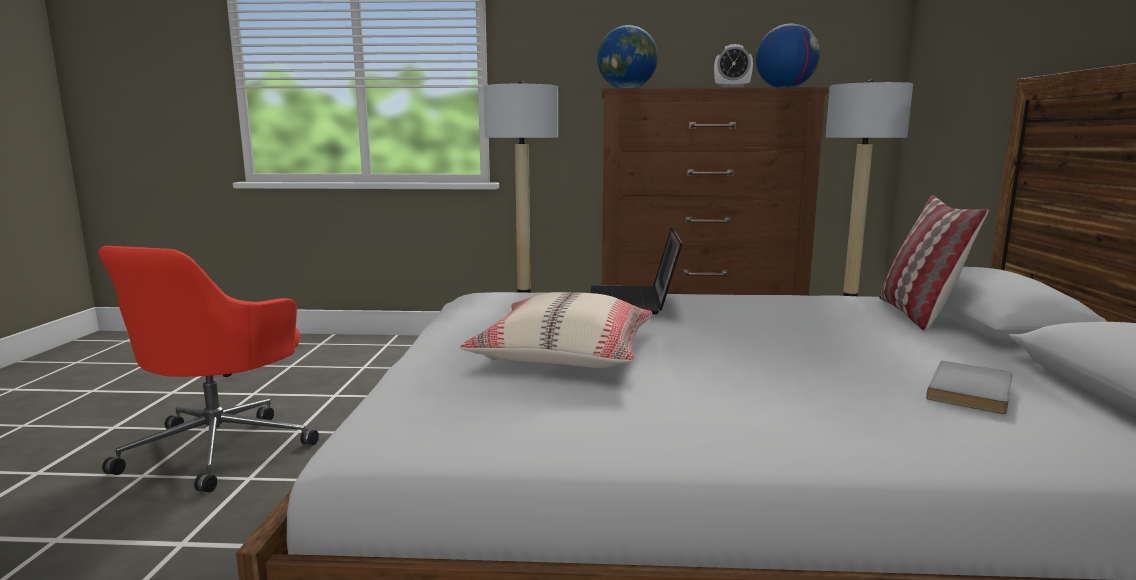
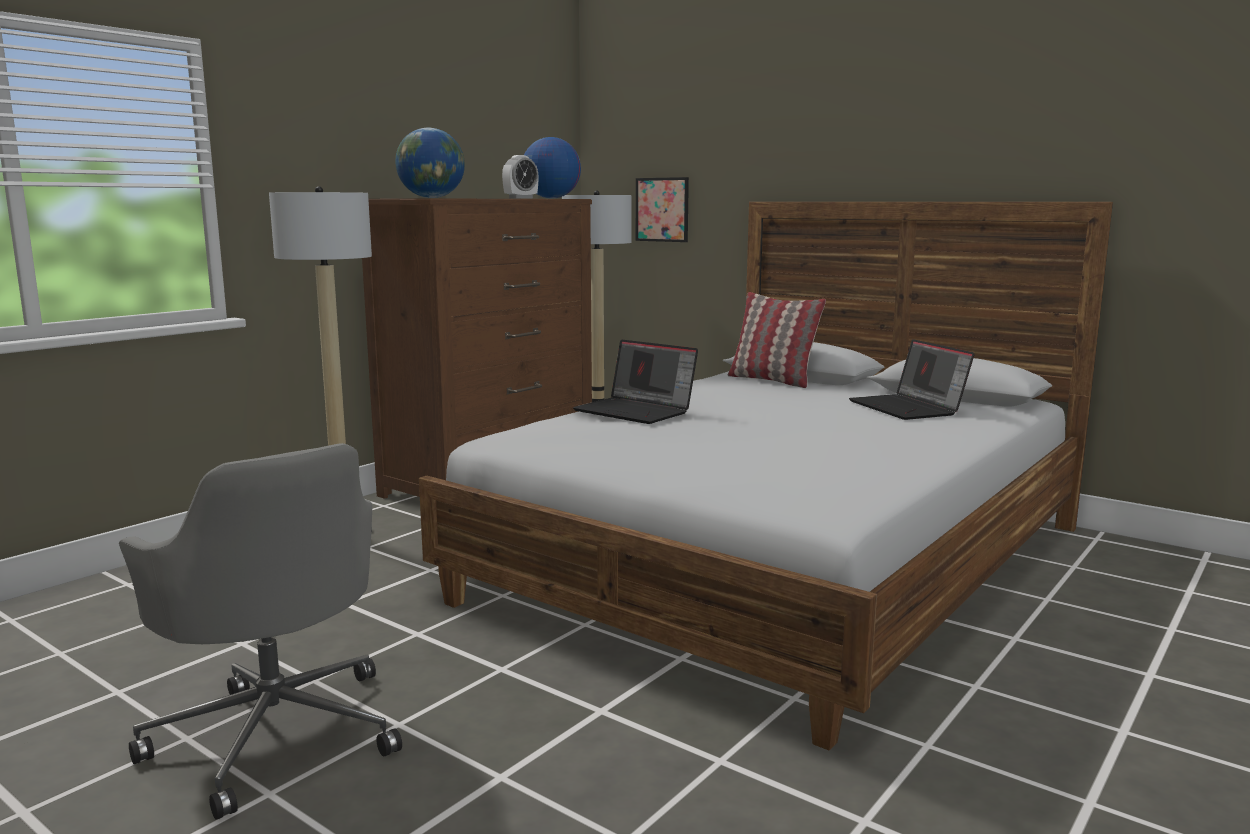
camera: 55 degrees left, 0 degrees up
(221, 448) = (276, 732): red office chair -> grey office chair
(564, 353) = (724, 449): beige pillow -> none
(955, 99) = (662, 209): none -> picture
(974, 391) = (909, 408): grey book -> laptop

